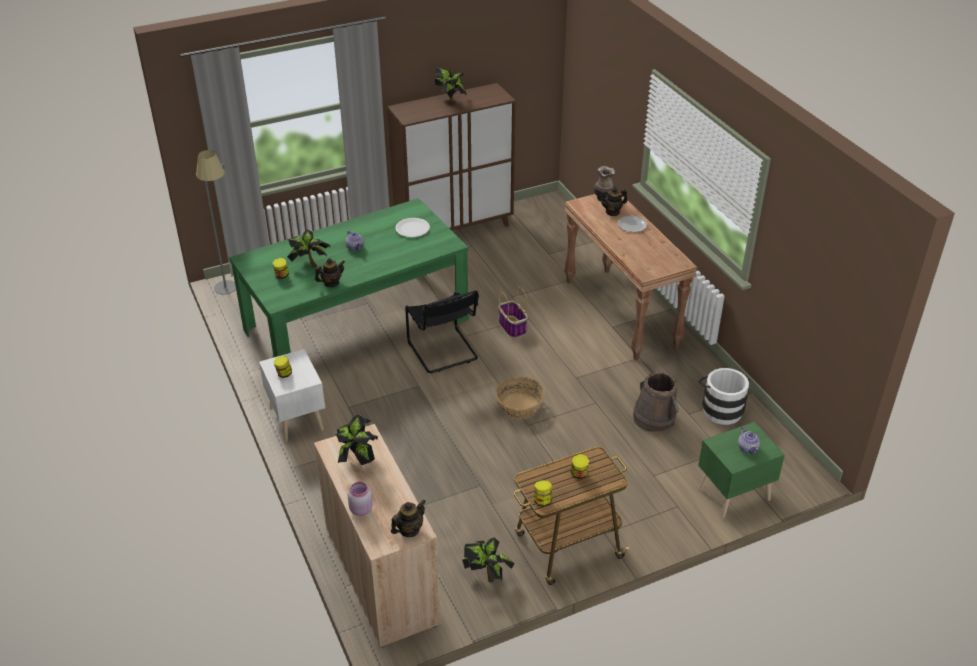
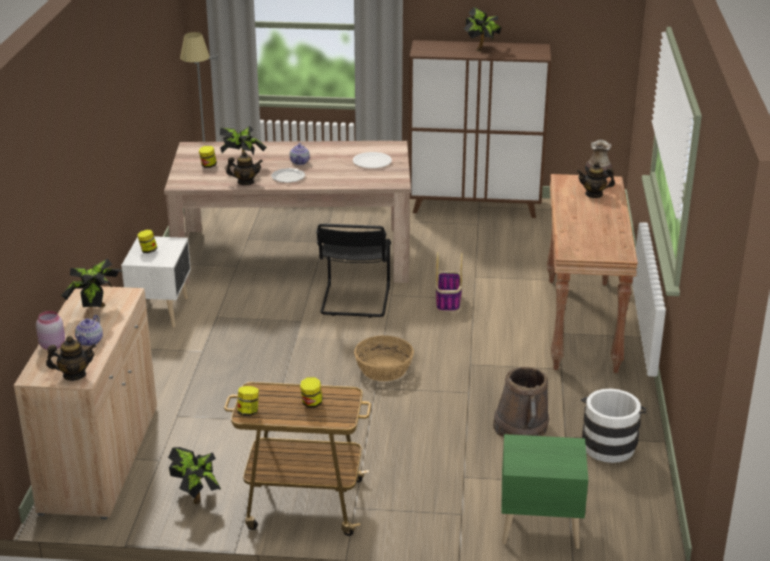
camera: 30 degrees right, 10 degrees down
(356, 325) = (294, 256): green dining table -> beige dining table
(632, 225) = (603, 210): plate -> plate (288, 177)
(747, 448) = (549, 458): teapot -> teapot (90, 341)

